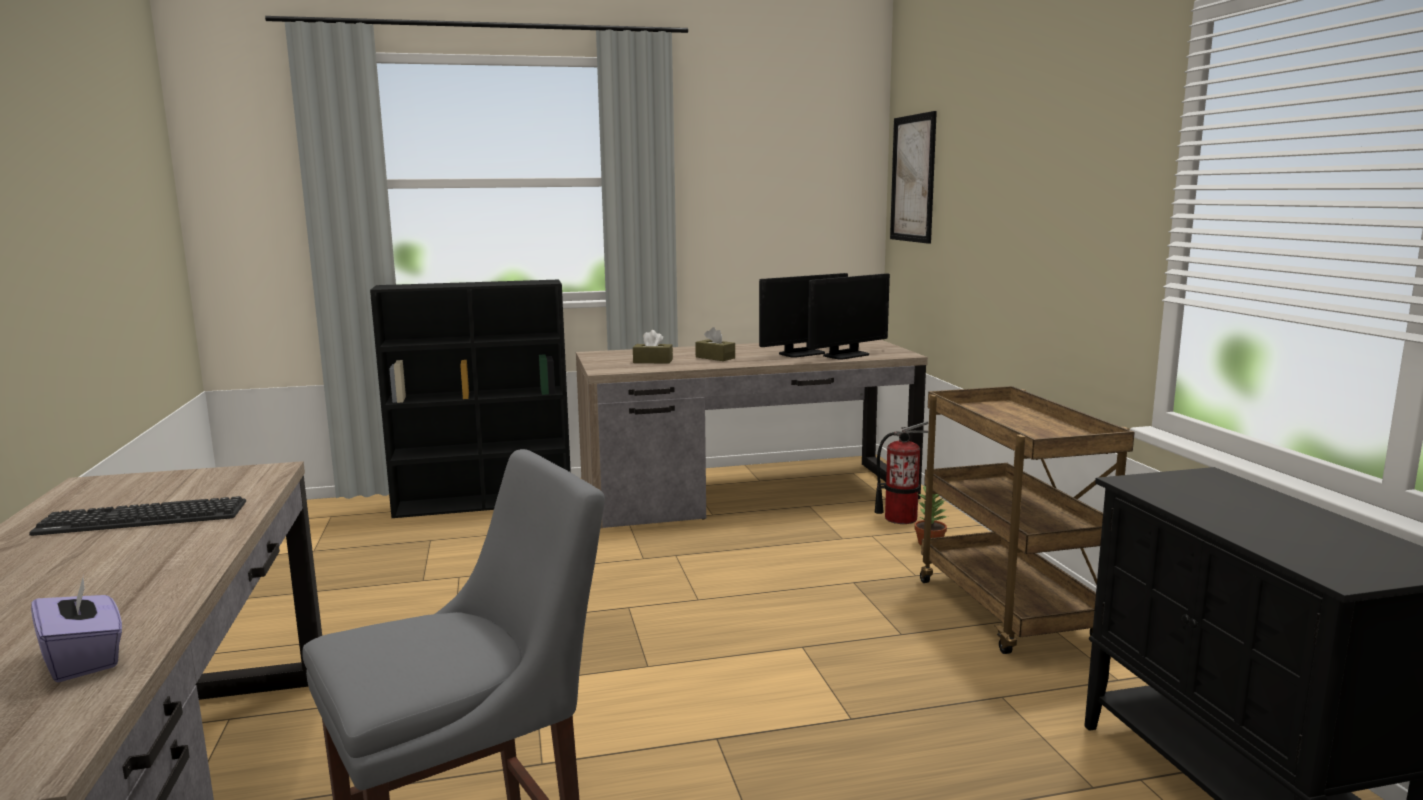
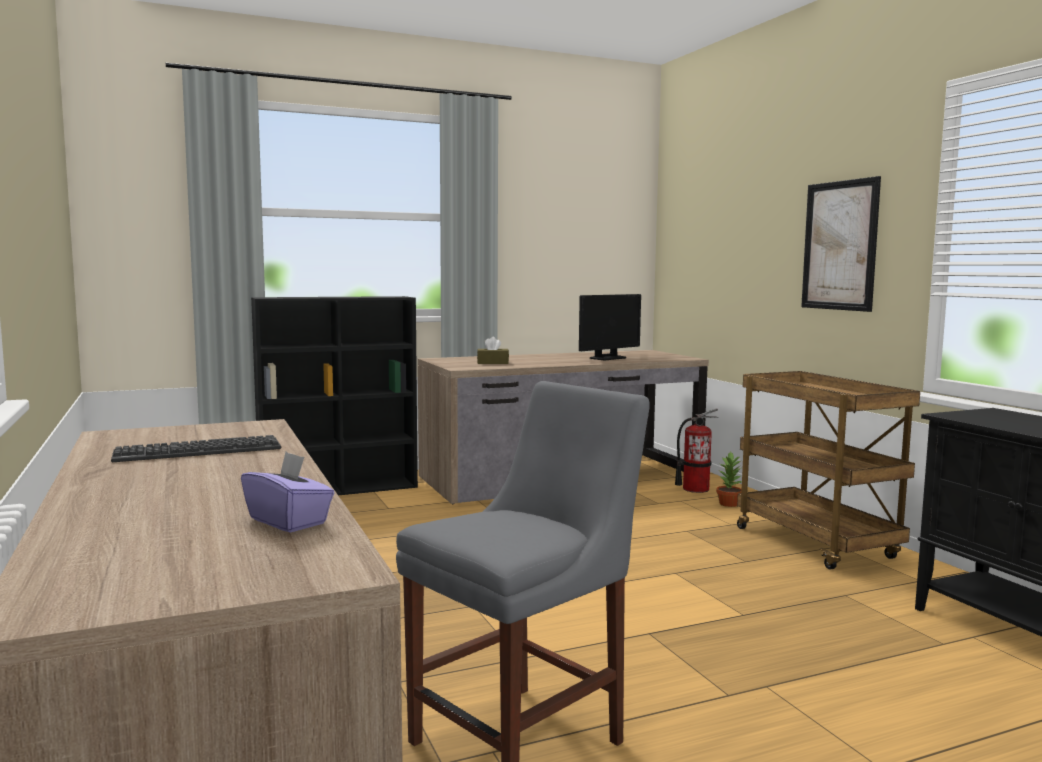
camera: 10 degrees left, 5 degrees down
(715, 357) = (541, 360): brown tissue box -> none
(846, 355) = (644, 359): monitor -> none
(913, 178) = (684, 222): picture -> picture (839, 245)

